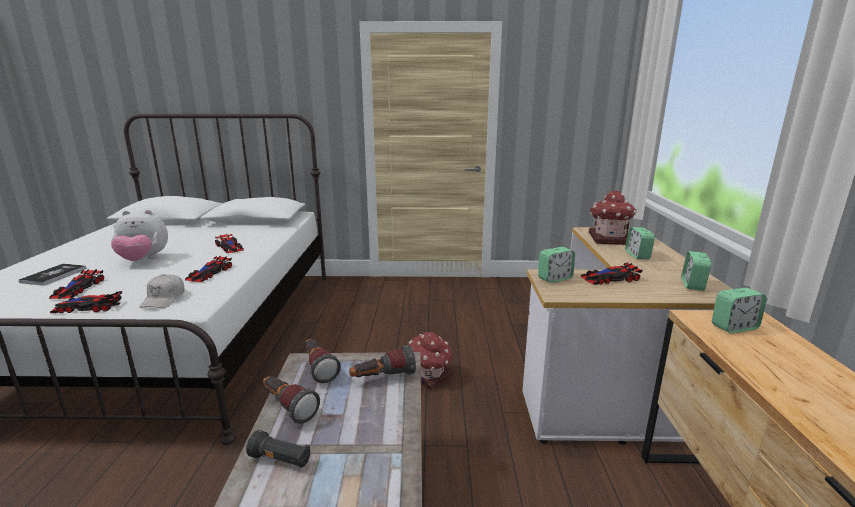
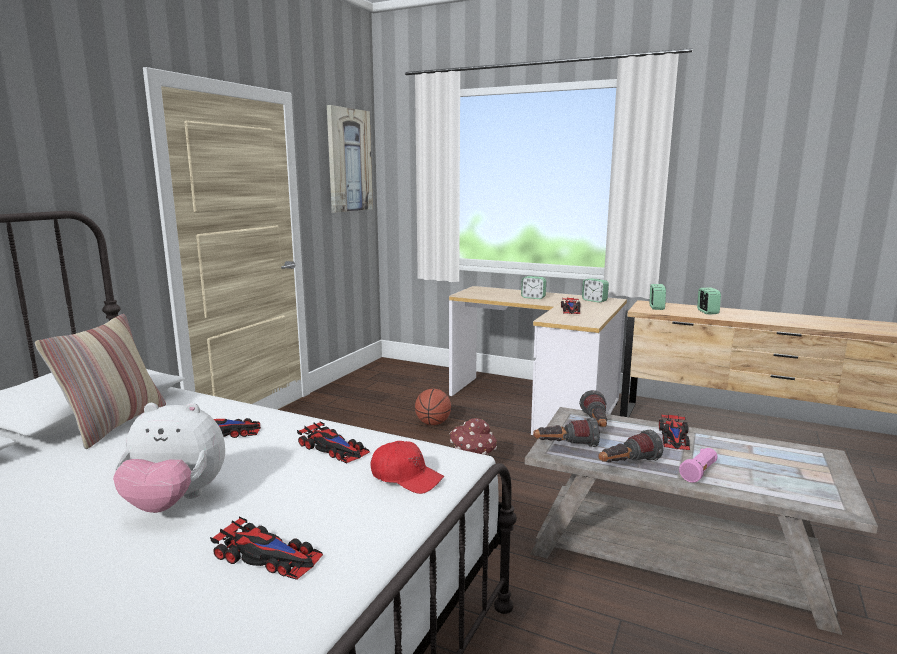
camera: 65 degrees left, 5 degrees down
(54, 275) = (125, 601): book -> none
(88, 307) = (381, 536): toy car -> toy car (674, 437)
(143, 260) = (175, 502): plush toy -> plush toy turned 75 degrees clockwise
(164, 299) = (406, 477): white cap -> red cap
(239, 228) = (115, 424): none -> pillow
(281, 460) = (699, 473): black flashlight -> pink flashlight
(494, 336) = (433, 423): none -> basketball
(554, 278) = (559, 319): alarm clock -> alarm clock (707, 312)
(579, 79) = (349, 160): none -> picture
(608, 239) = (490, 295): toy house -> none

